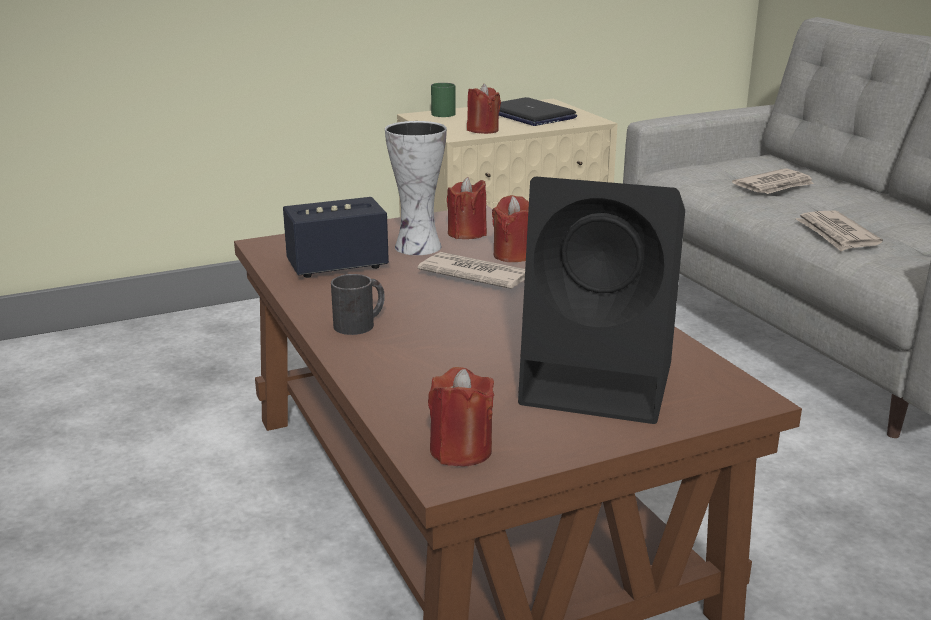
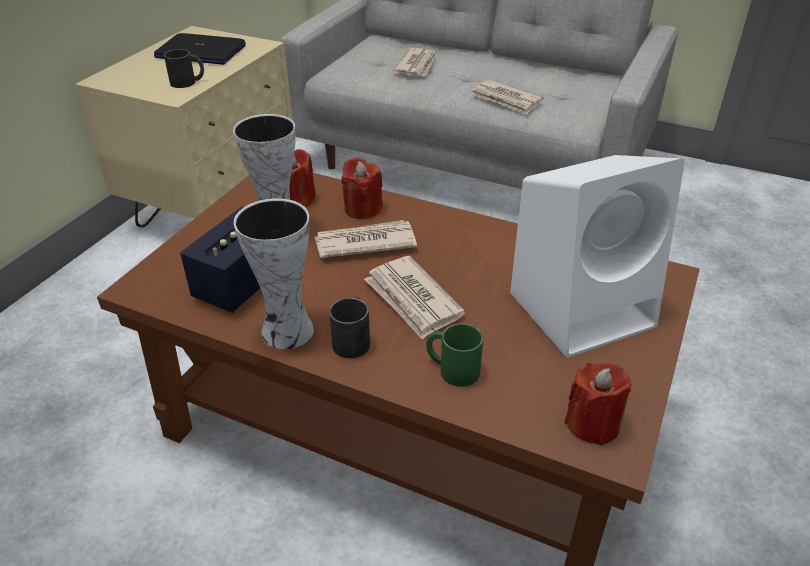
camera: 40 degrees left, 15 degrees up
(319, 301) = (285, 332): none -> vase
(441, 113) = (118, 71): green mug -> green mug (452, 369)
(450, 320) = (412, 300): none -> newspaper
(483, 130) = (188, 82): red candle -> black mug
(602, 383) = (583, 308): black speaker -> white speaker

